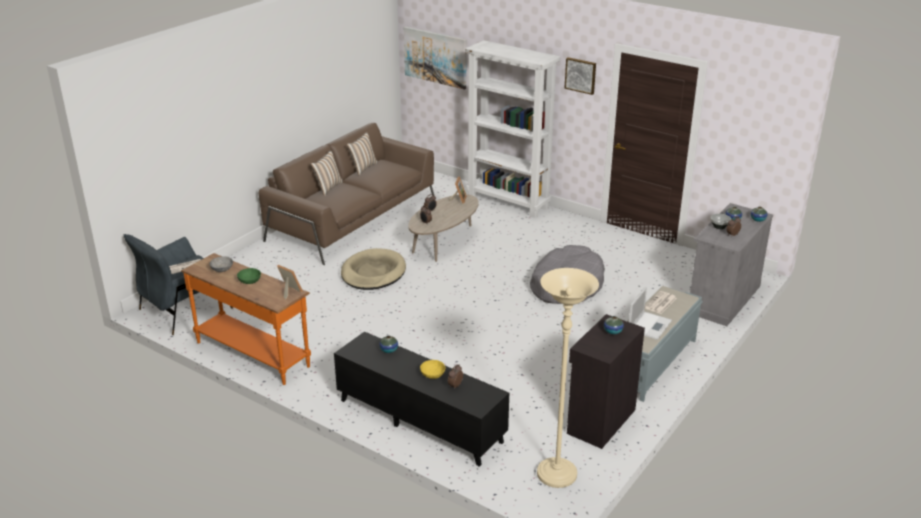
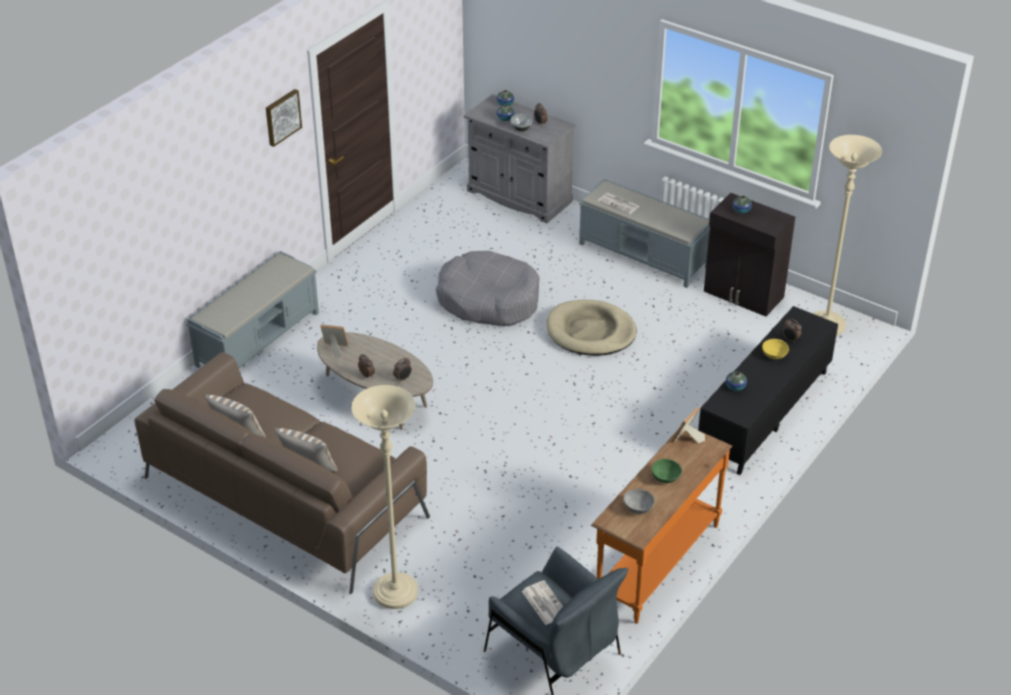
camera: 90 degrees left, 10 degrees up
(259, 255) = (395, 593): none -> beige floor lamp
(373, 273) = (454, 465): beige dog bed -> beige dog bed (590, 332)
(435, 57) = (103, 255): picture -> none
(509, 202) = (258, 338): white bookcase -> grey bench
(649, 325) = (661, 214): laptop -> none

